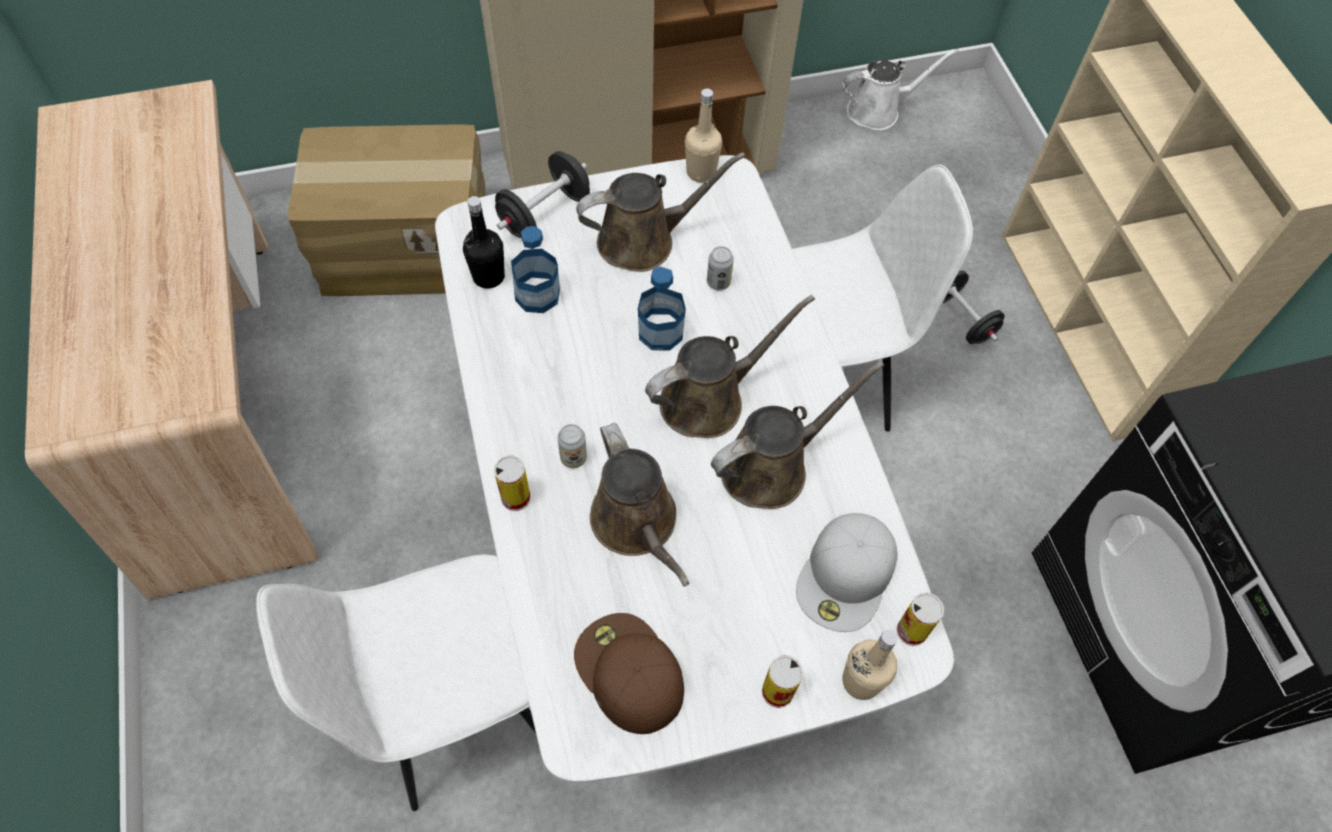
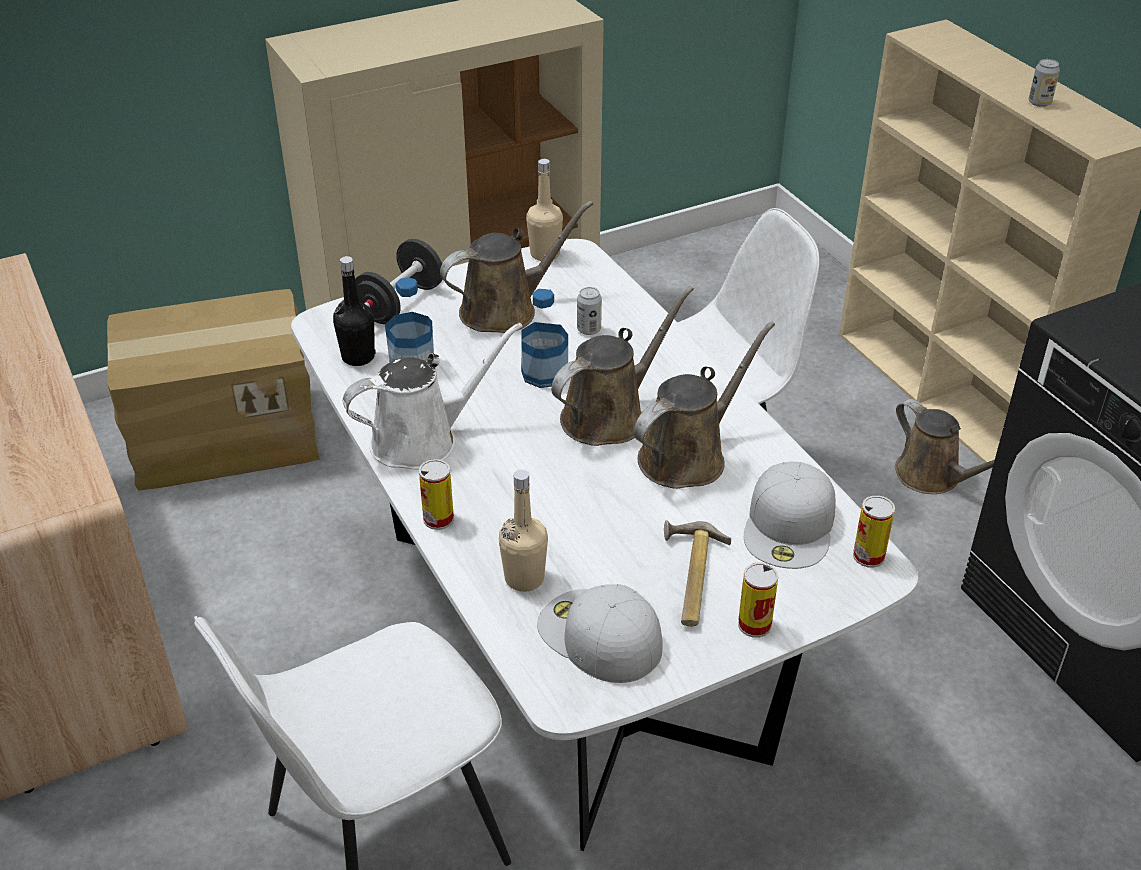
camera: 10 degrees left, 20 degrees down
(573, 458) = (488, 479): can -> can (1039, 103)
(627, 672) = (598, 636): brown cap -> white cap
(637, 524) = (569, 520): brown watering can -> brown watering can (932, 477)
(731, 620) = (689, 577): none -> hammer
(861, 681) = (834, 602): beige bottle -> beige bottle (524, 578)
(878, 111) = (685, 256): white watering can -> white watering can (422, 440)
(961, 319) = (823, 407): black dumbbell -> none

